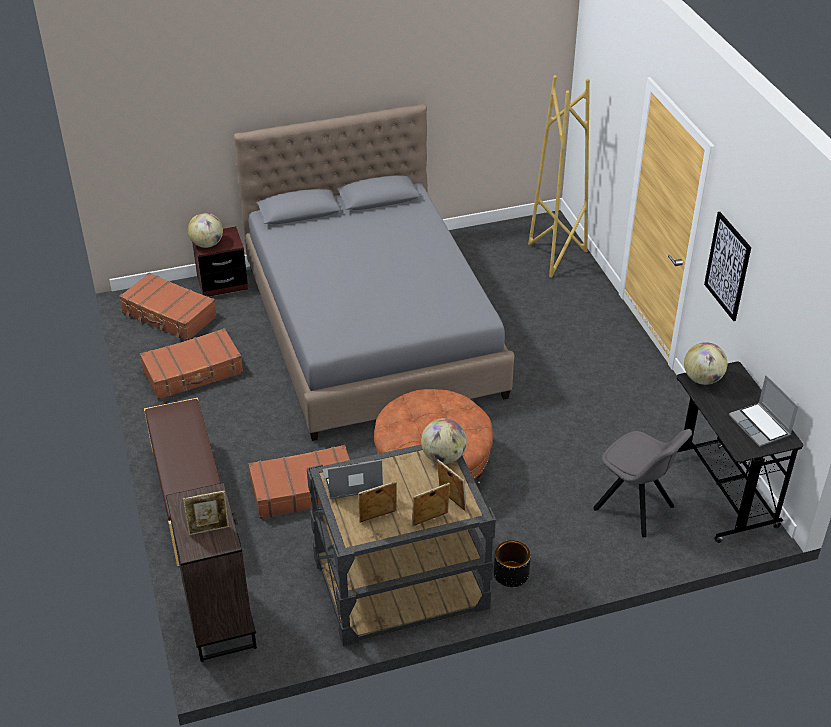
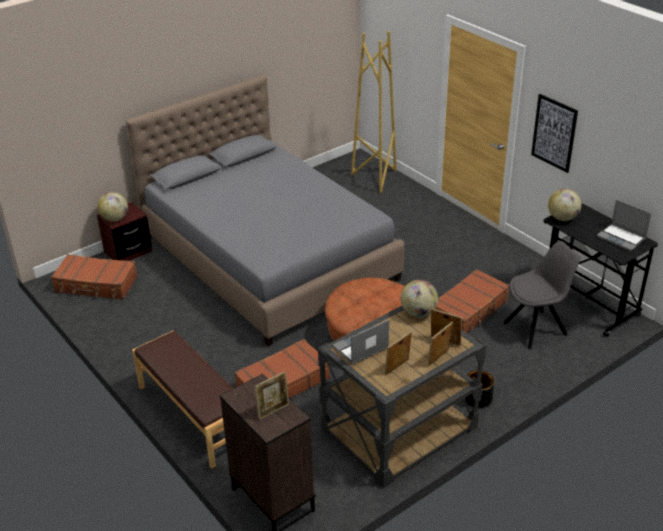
camera: 20 degrees left, 5 degrees down
(193, 373) = (141, 321): brown suitcase -> brown suitcase (470, 310)
(634, 507) = (536, 329): grey chair -> grey chair turned 45 degrees counterclockwise

